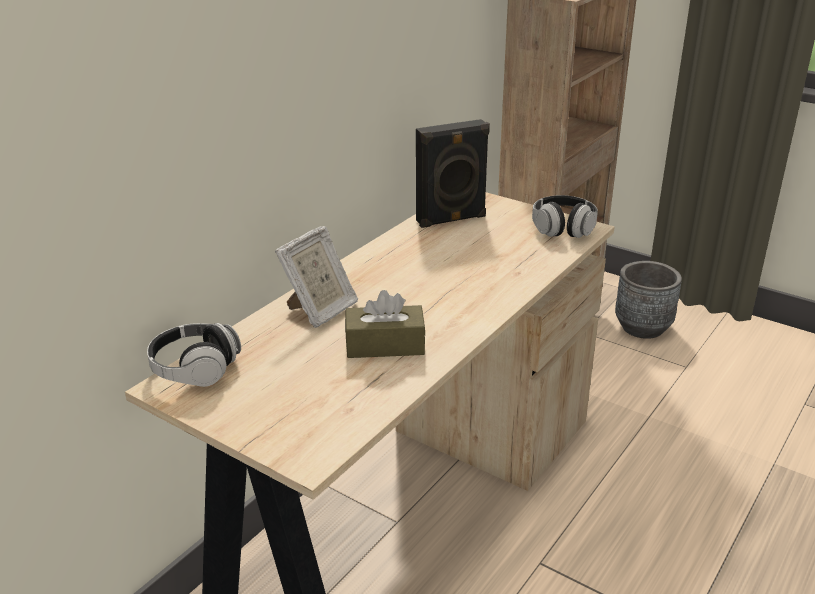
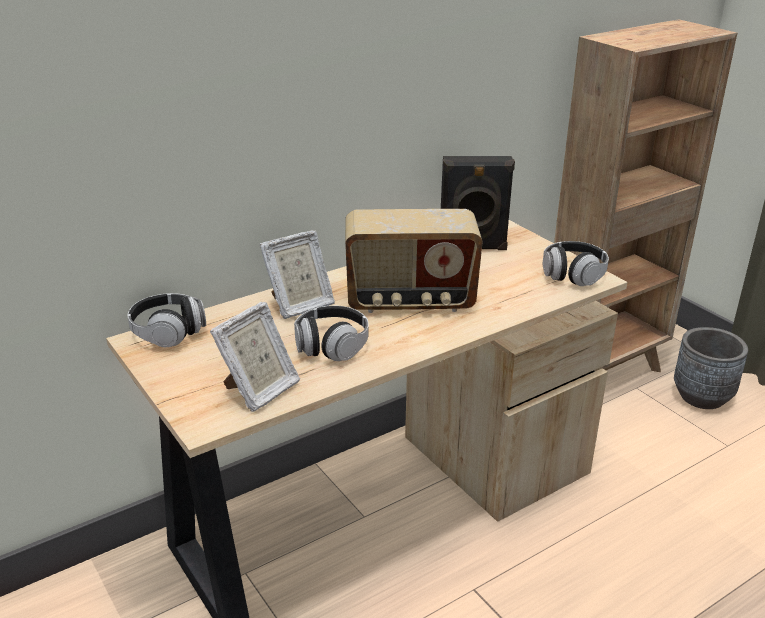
camera: 20 degrees right, 0 degrees up
(343, 409) = (259, 391): none -> picture frame
(385, 345) = (331, 346): brown tissue box -> headphones
(430, 283) = (410, 301): none -> radio

